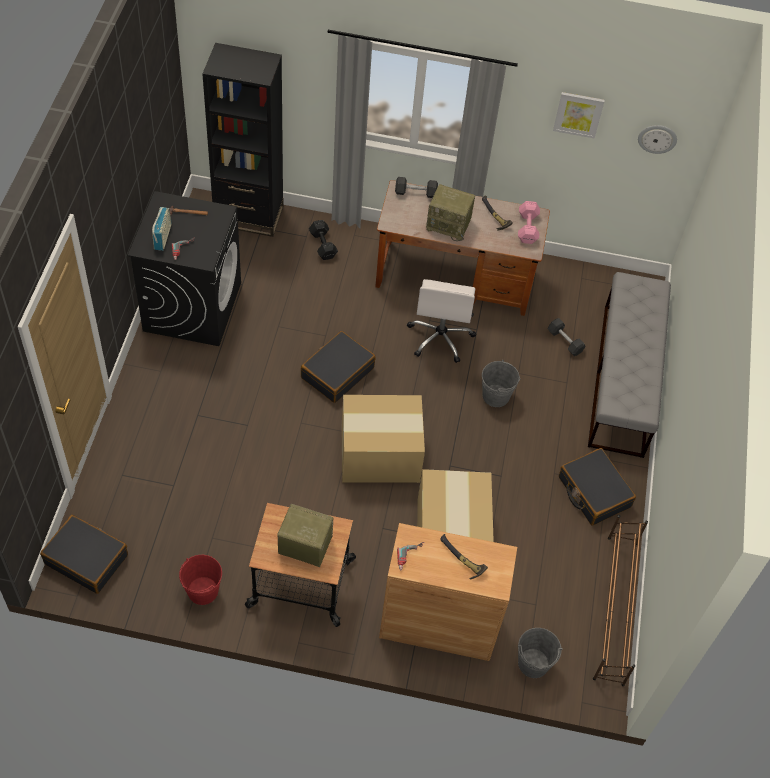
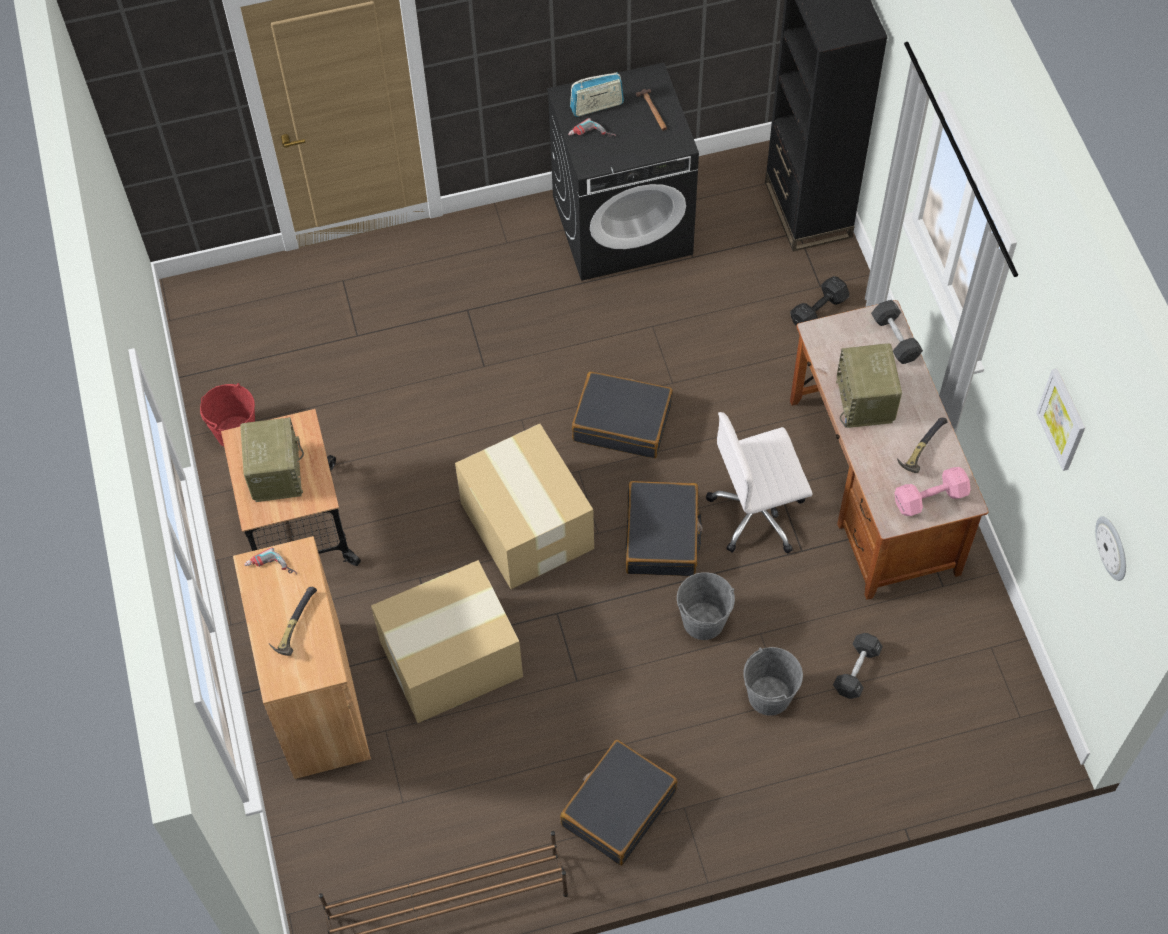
camera: 70 degrees right, 5 degrees up
(86, 559) = (218, 305): black suitcase -> black suitcase (662, 536)
(533, 663) = (316, 833): grey bucket -> grey bucket (769, 695)
(623, 379) = (839, 774): grey bench -> none

